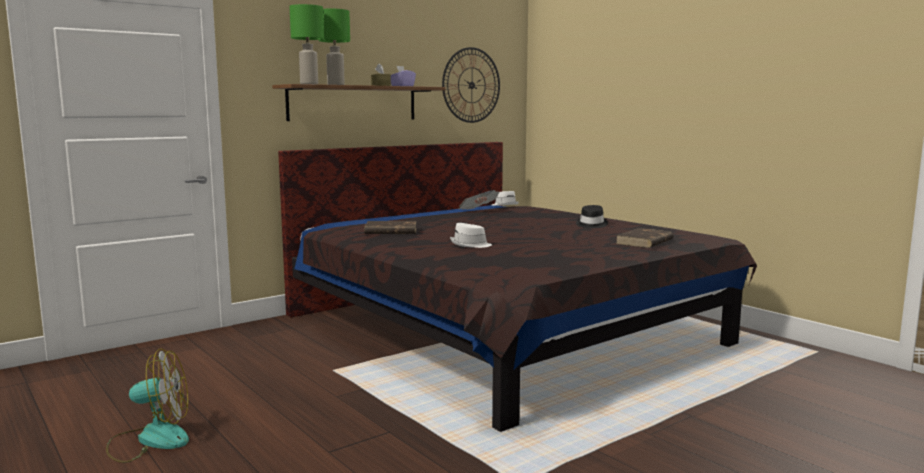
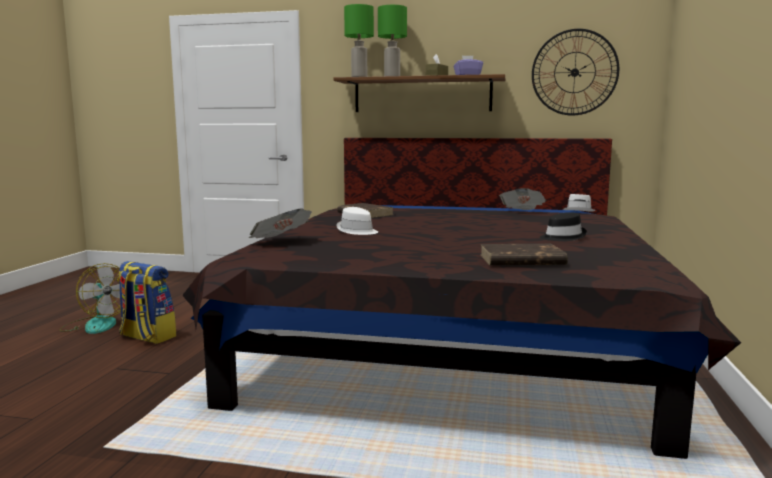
camera: 50 degrees right, 0 degrees up
(260, 422) = (147, 337): none -> backpack
(466, 264) = (280, 242): none -> newspaper

